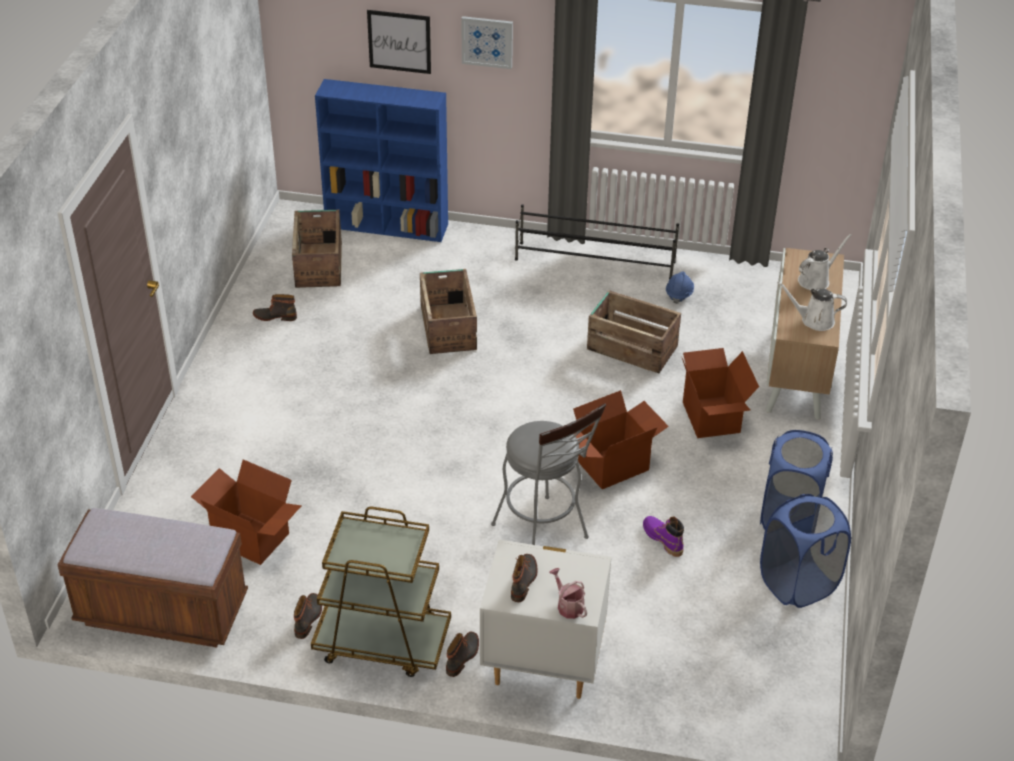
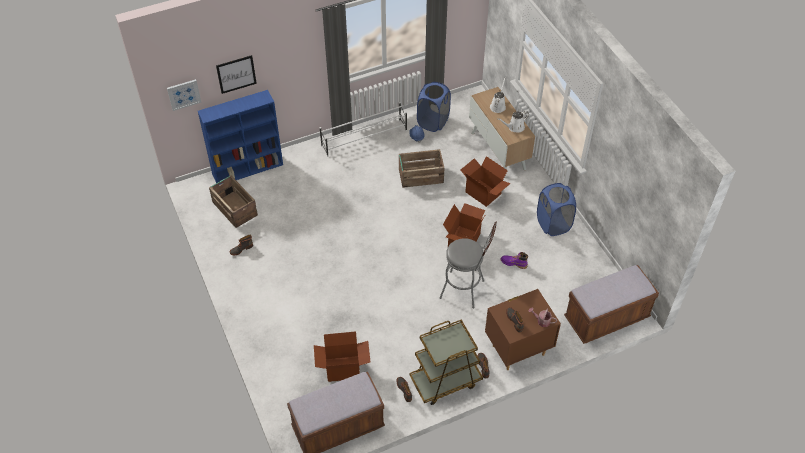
camera: 35 degrees left, 10 degrees up
(448, 327) = (329, 209): crate -> none
(487, 42) = (285, 55): picture -> picture (184, 94)
(543, 665) = (518, 349): white nightstand -> brown nightstand
(595, 261) = (364, 138): black shoe rack -> white shoe rack
(746, 707) = (606, 318): none -> brown bench
(798, 584) = (580, 252): blue laundry basket -> blue laundry basket (433, 122)

